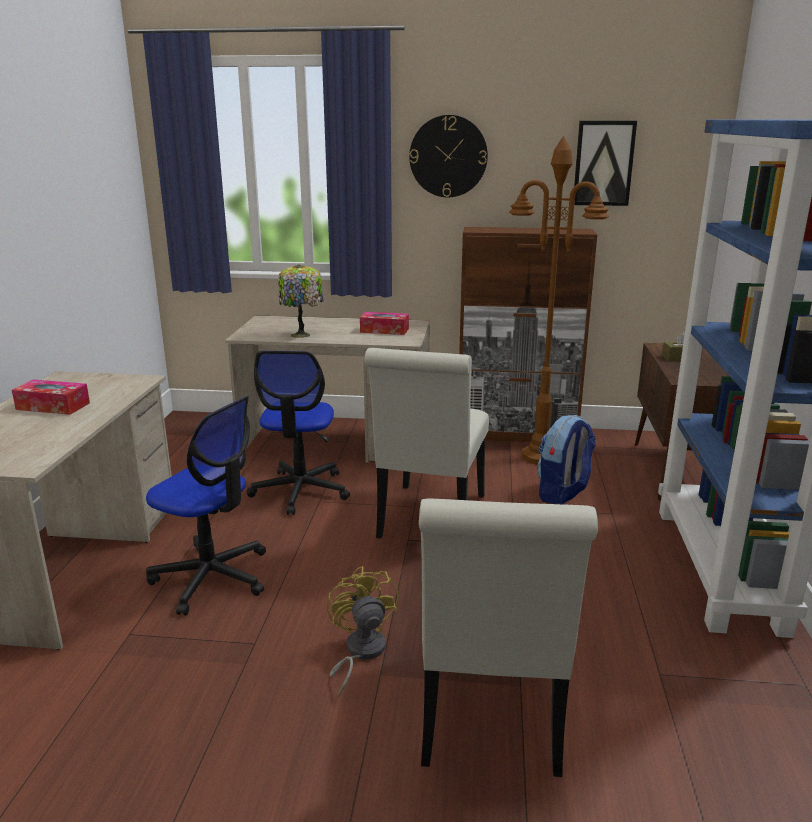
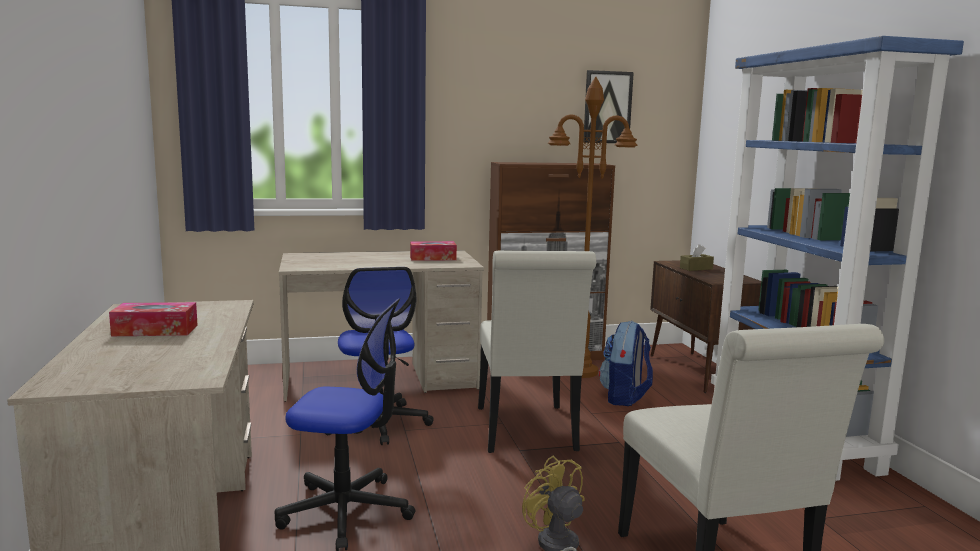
camera: 20 degrees left, 10 degrees down
(302, 335) = (356, 264): table lamp -> none
(448, 156) = (475, 97): wall clock -> none

